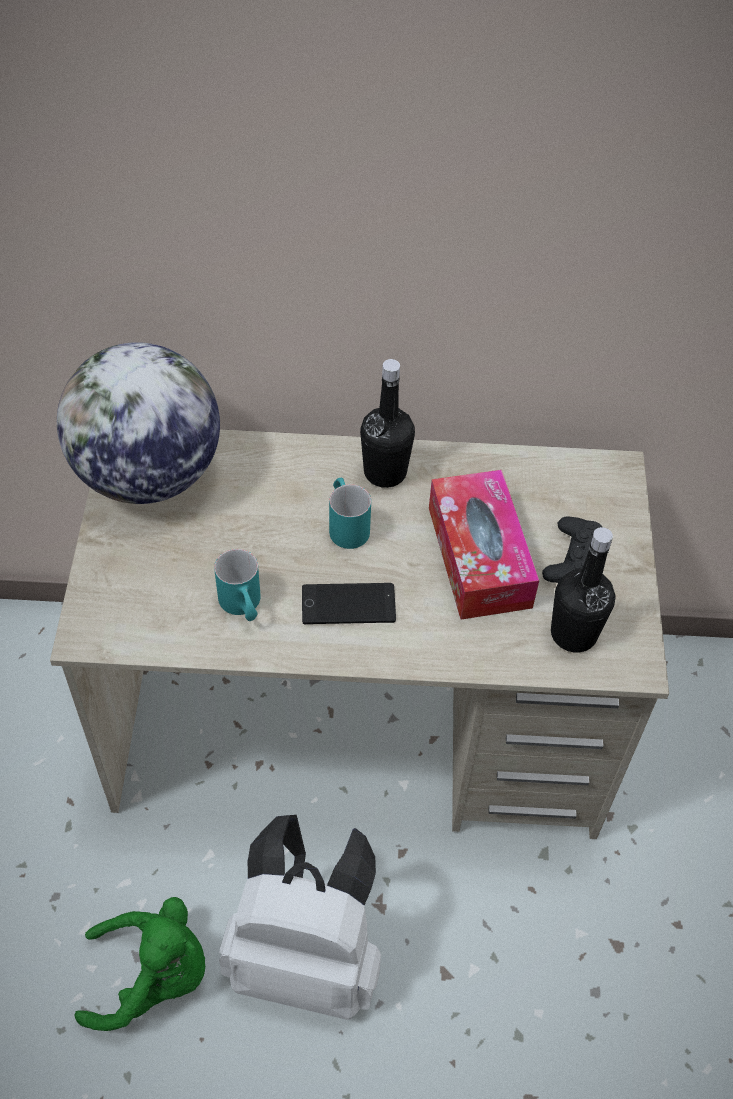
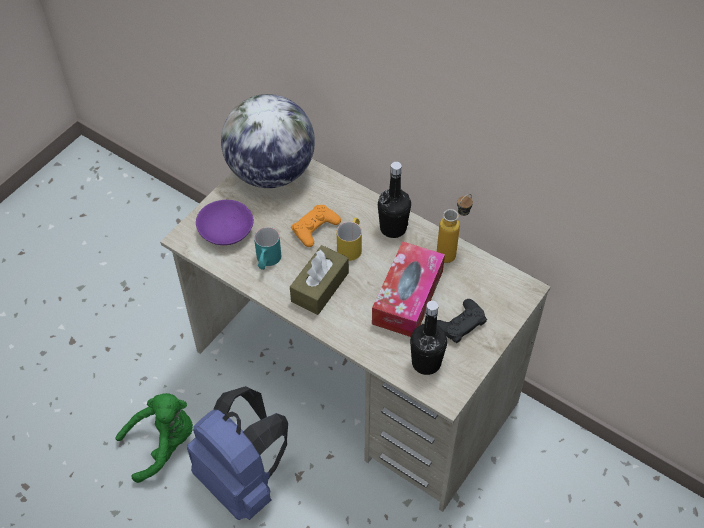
camera: 35 degrees right, 0 degrees up
(145, 591) = (227, 230): none -> purple bowl
(153, 976) = (163, 444): green plush toy -> green plush toy turned 60 degrees counterclockwise
(276, 524) = (315, 228): none -> orange game controller
(307, 957) = (243, 480): white backpack -> blue backpack
(346, 524) = (351, 245): turquoise mug -> yellow mug
(348, 604) = (320, 287): phone -> brown tissue box
(487, 466) = (452, 251): none -> bottle

